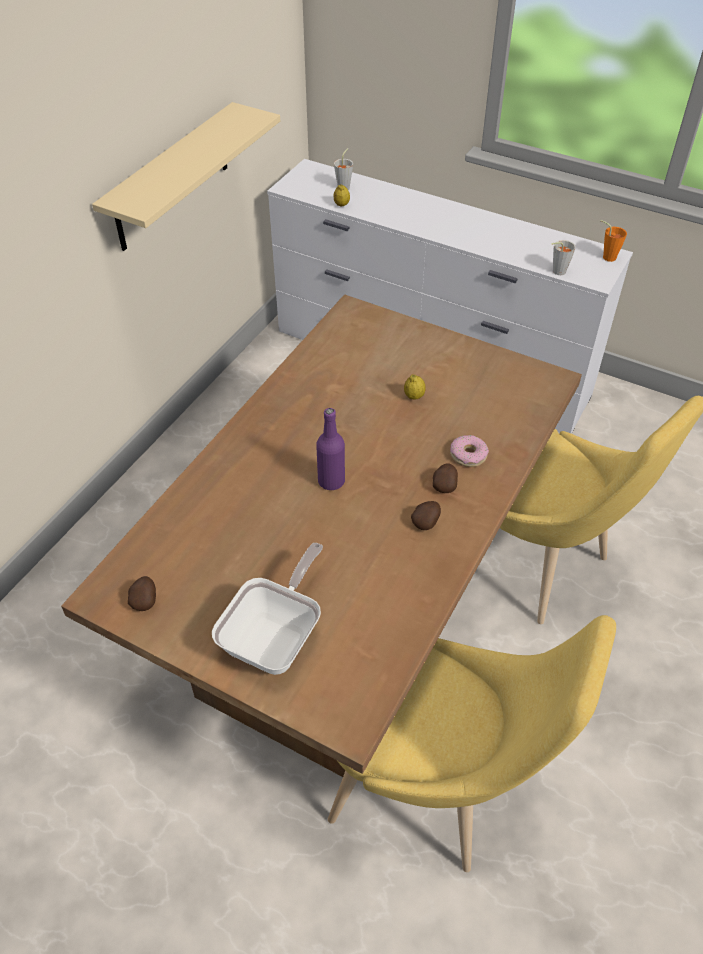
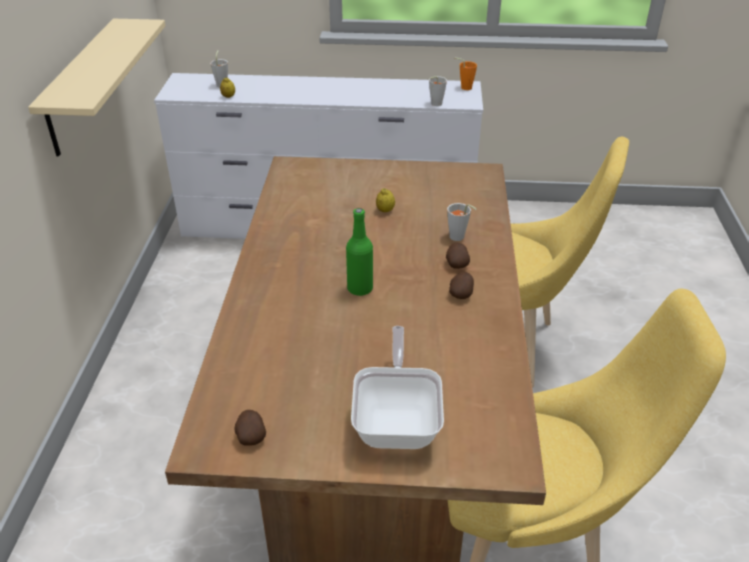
camera: 25 degrees left, 10 degrees down
(331, 481) = (360, 288): purple bottle -> green bottle
(468, 455) = (459, 238): donut -> grey cup

